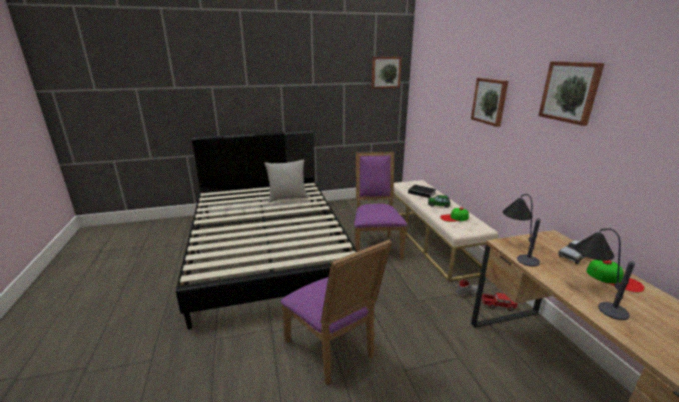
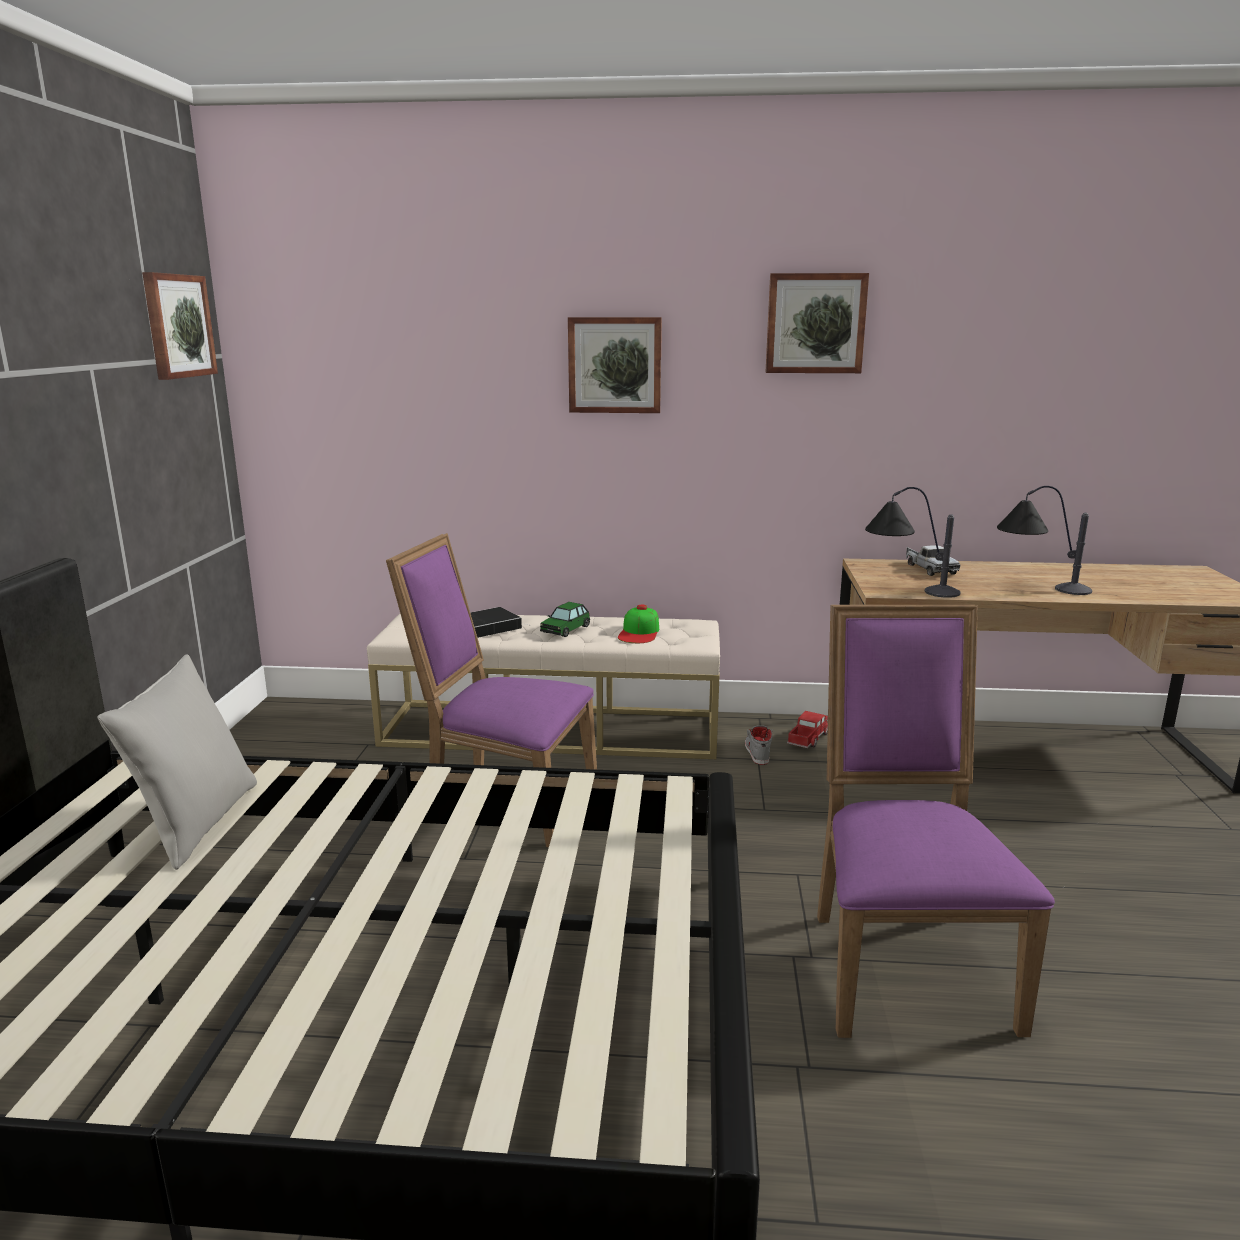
camera: 70 degrees left, 5 degrees down
(333, 350) = (901, 962): purple chair -> purple chair turned 75 degrees counterclockwise
(614, 279) = (995, 570): cap -> none

